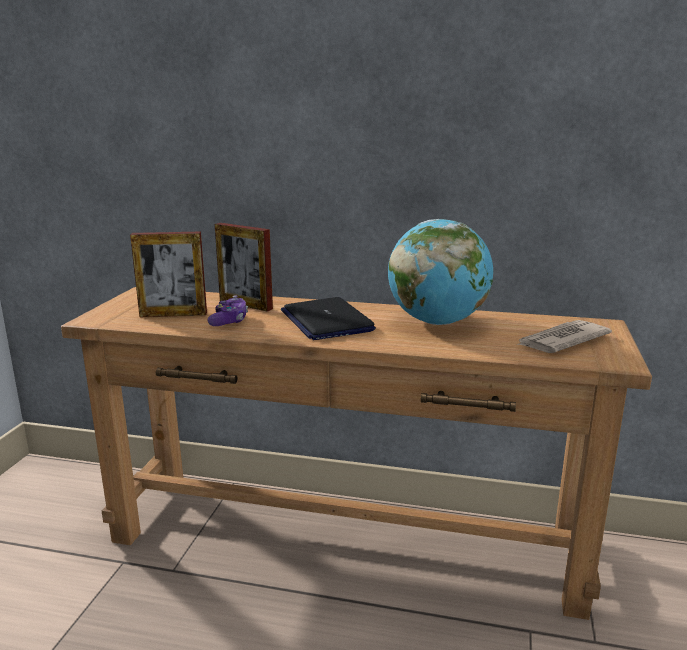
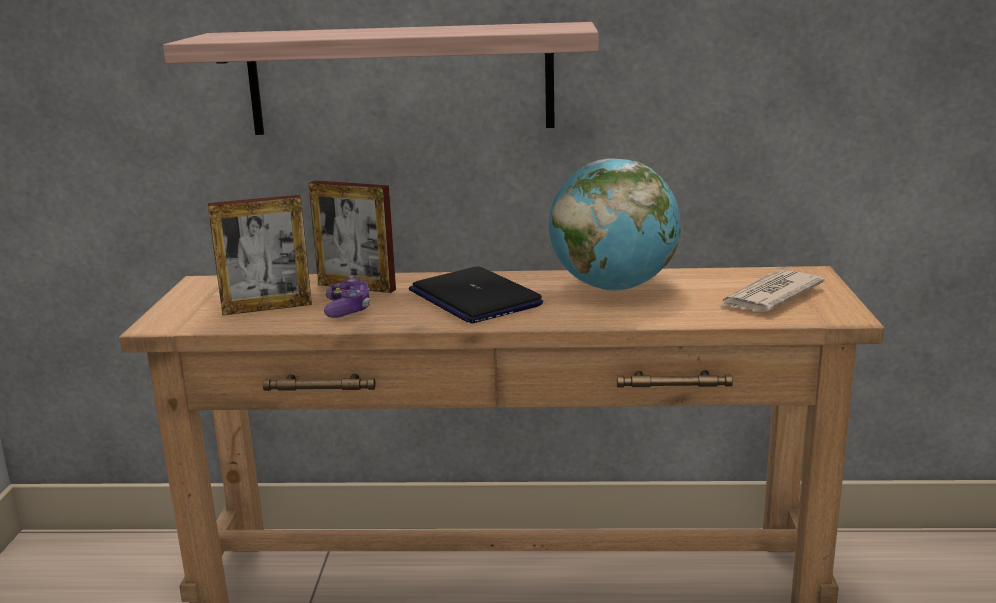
camera: 10 degrees left, 0 degrees up
(290, 150) = (400, 80): none -> shelf

